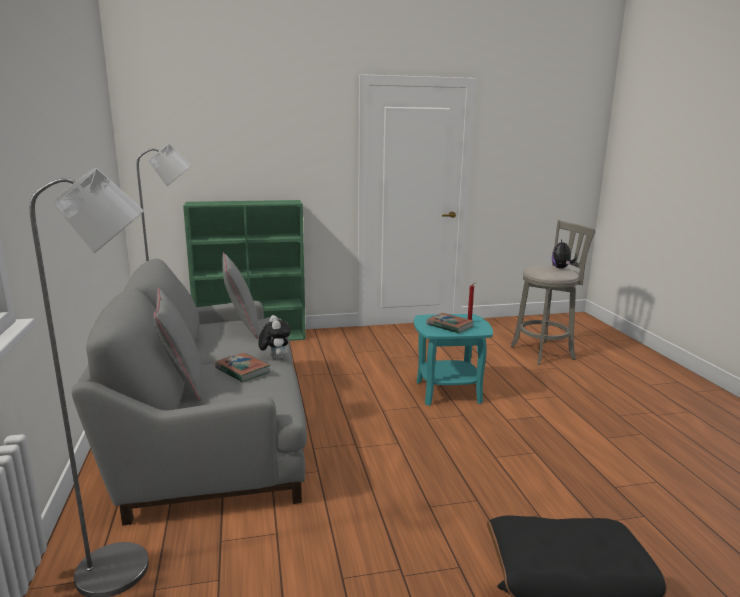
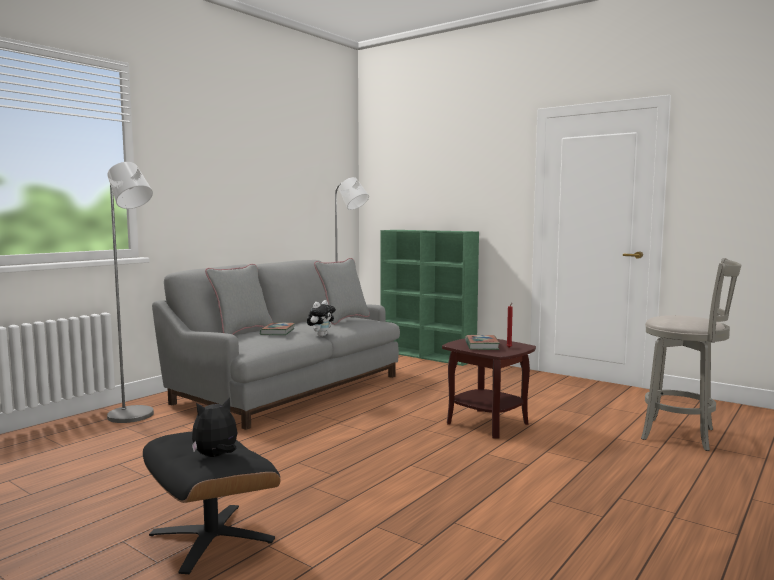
camera: 50 degrees right, 10 degrees down
(448, 392) = (486, 423): turquoise side table -> brown side table
(561, 268) = (702, 319): plush toy -> plush toy (216, 456)

